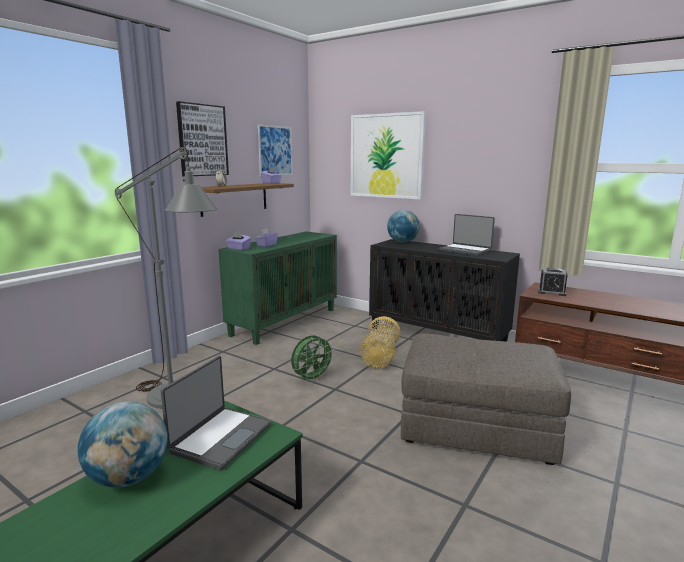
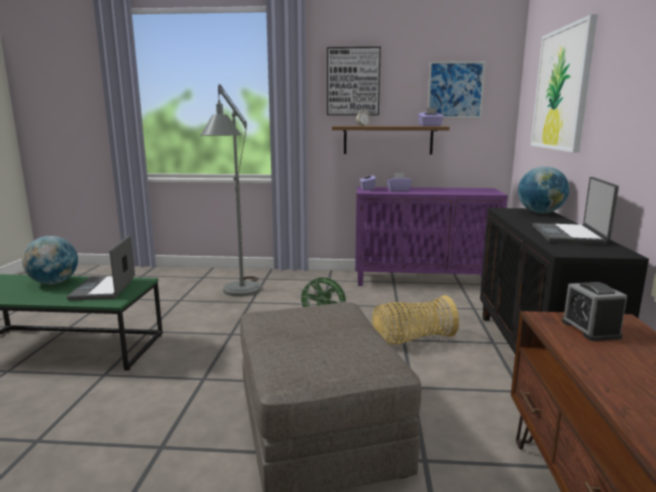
camera: 60 degrees right, 0 degrees up
(220, 437) = (105, 289): laptop -> laptop turned 90 degrees clockwise
(285, 321) = (424, 280): green cabinet -> purple cabinet

